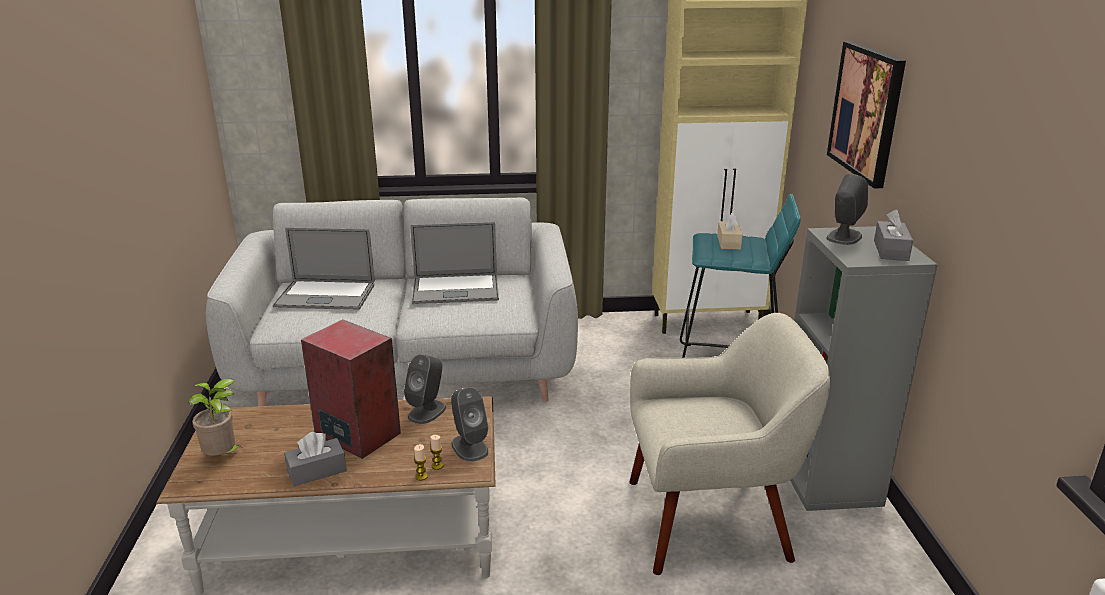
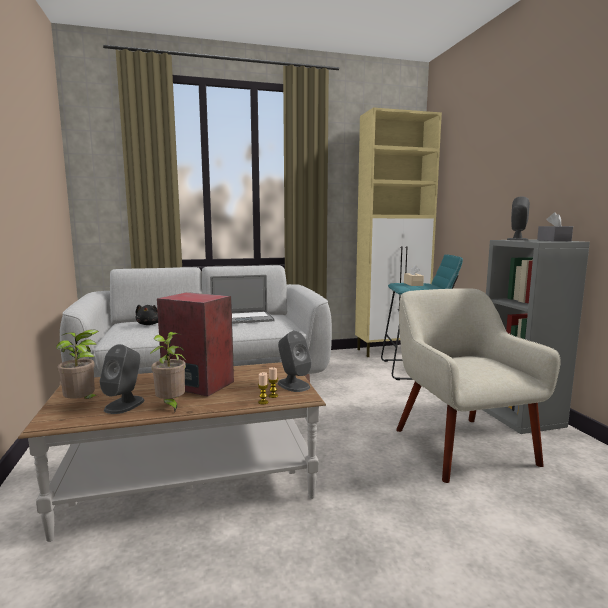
camera: 10 degrees left, 15 degrees down
(317, 471) = (171, 405): grey tissue box -> potted plant
(325, 295) = (149, 324): laptop -> black plush toy
(427, 411) = (249, 370): grey speaker -> grey speaker (125, 404)
(710, 520) = (461, 445): beige armchair -> beige armchair turned 90 degrees counterclockwise
(866, 112) = (499, 186): picture -> none

